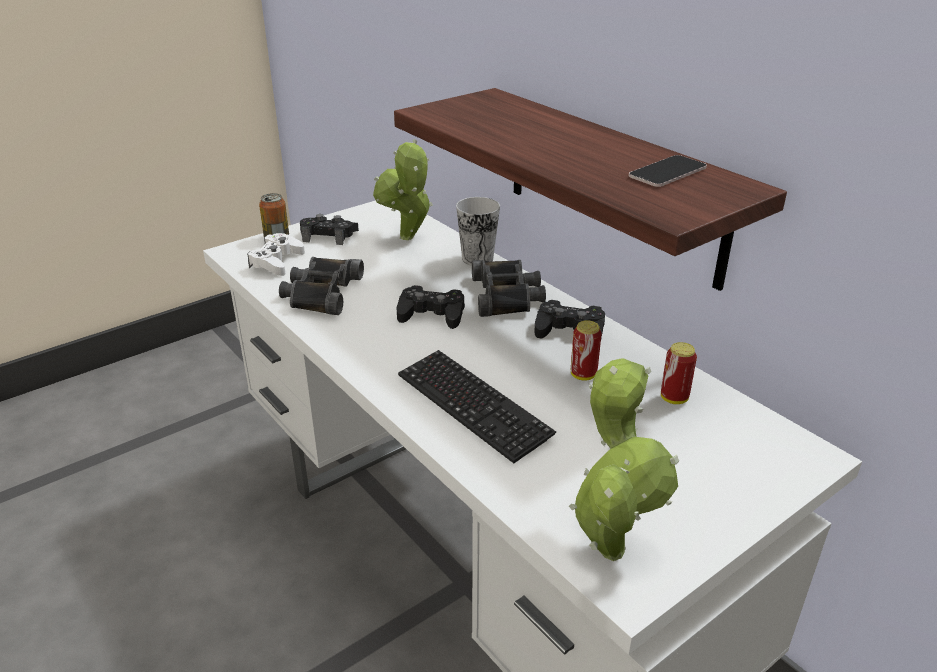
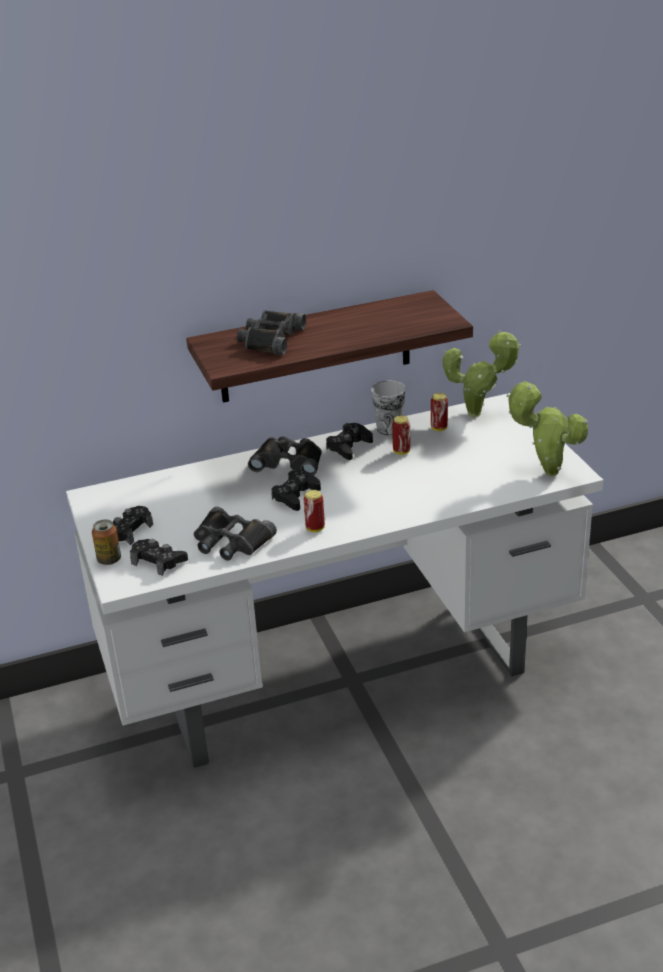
camera: 70 degrees left, 0 degrees up
(277, 262) = (158, 561): white game controller -> black game controller
(362, 341) = (315, 528): none -> can
(408, 239) = (166, 492): potted plant -> potted plant (479, 414)
(472, 406) = (414, 494): keyboard -> none
(477, 259) = (224, 465): cup -> cup (389, 429)
(517, 120) = (270, 339): none -> black binoculars
(667, 172) = (392, 312): phone -> none

